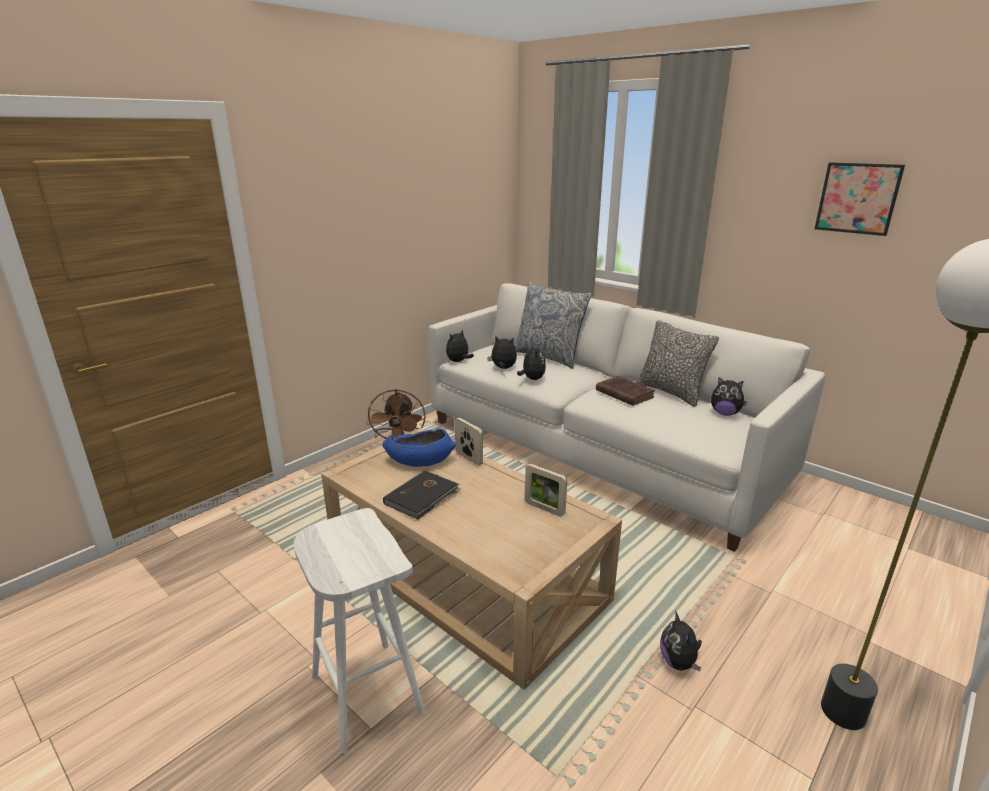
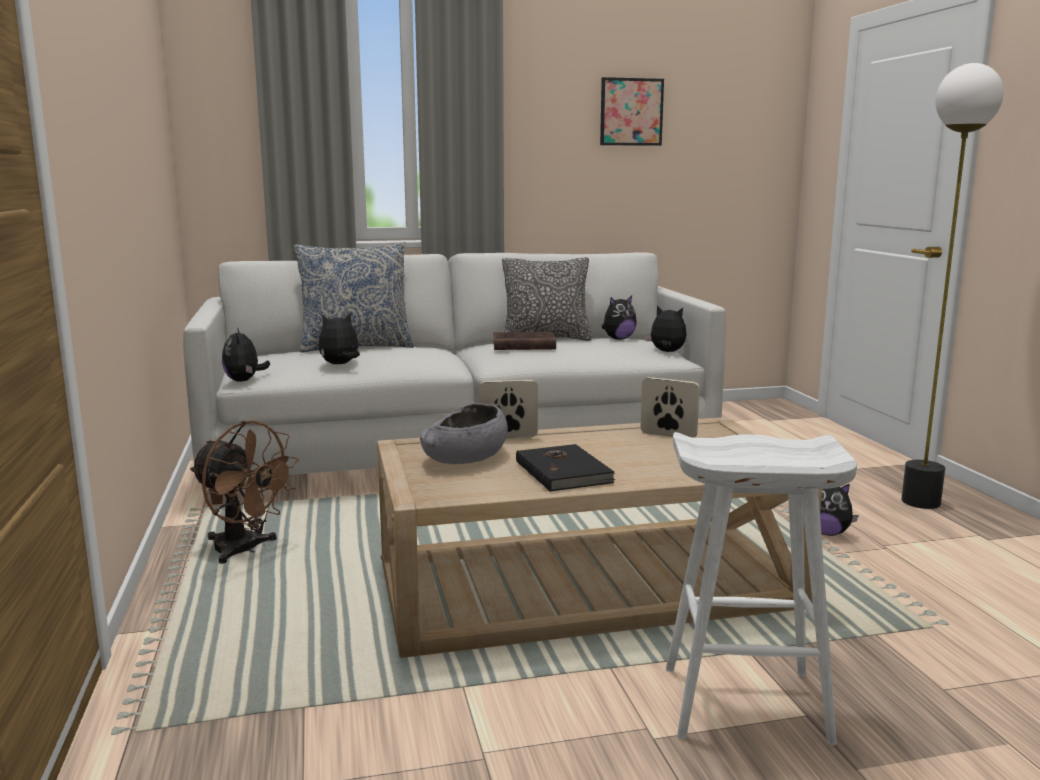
camera: 55 degrees left, 10 degrees down
(419, 460) = (465, 458): blue bowl -> grey bowl
(532, 379) = (402, 361): plush toy -> plush toy (666, 352)
(544, 508) = (668, 435): picture frame -> picture frame turned 135 degrees counterclockwise

